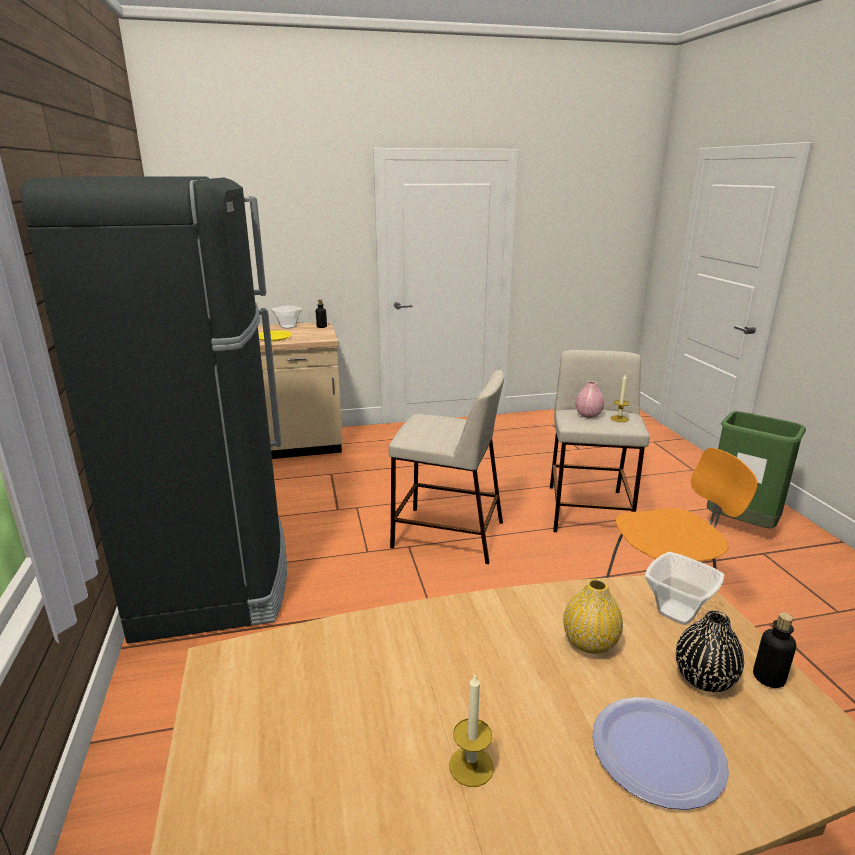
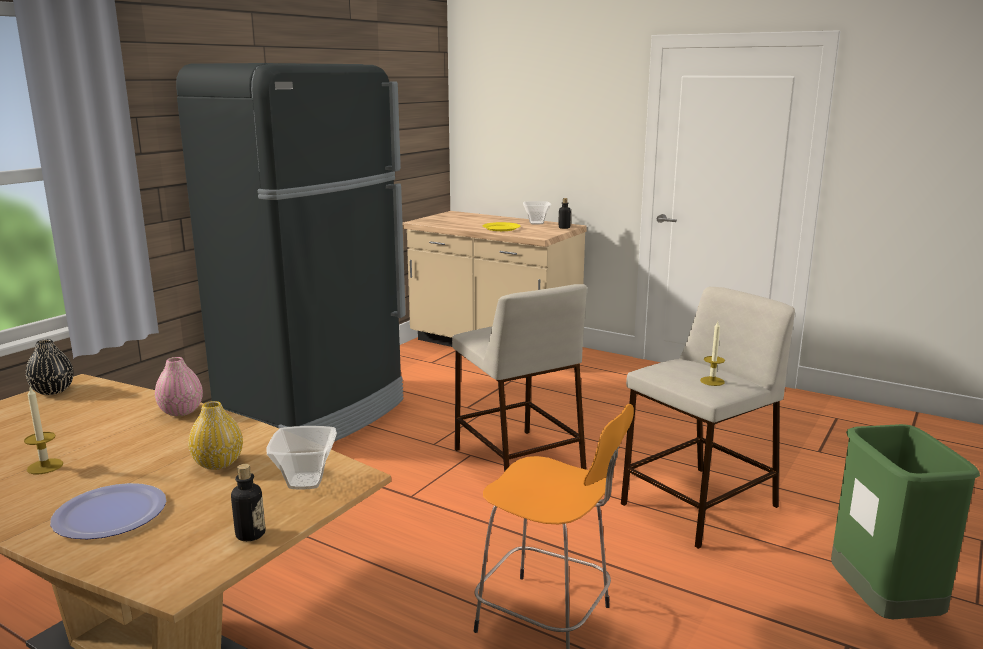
camera: 45 degrees right, 5 degrees down
(588, 415) = (685, 368): pink vase -> pink vase (181, 411)
(704, 678) = (219, 511): black vase -> black vase (53, 390)

